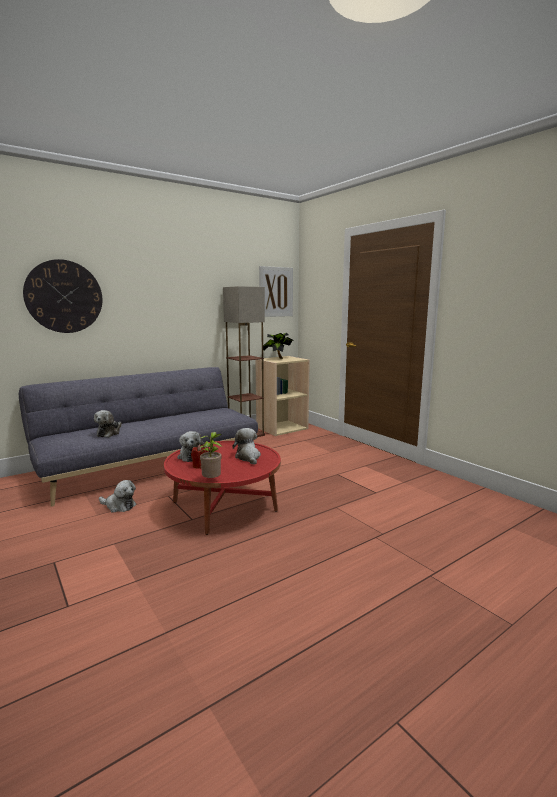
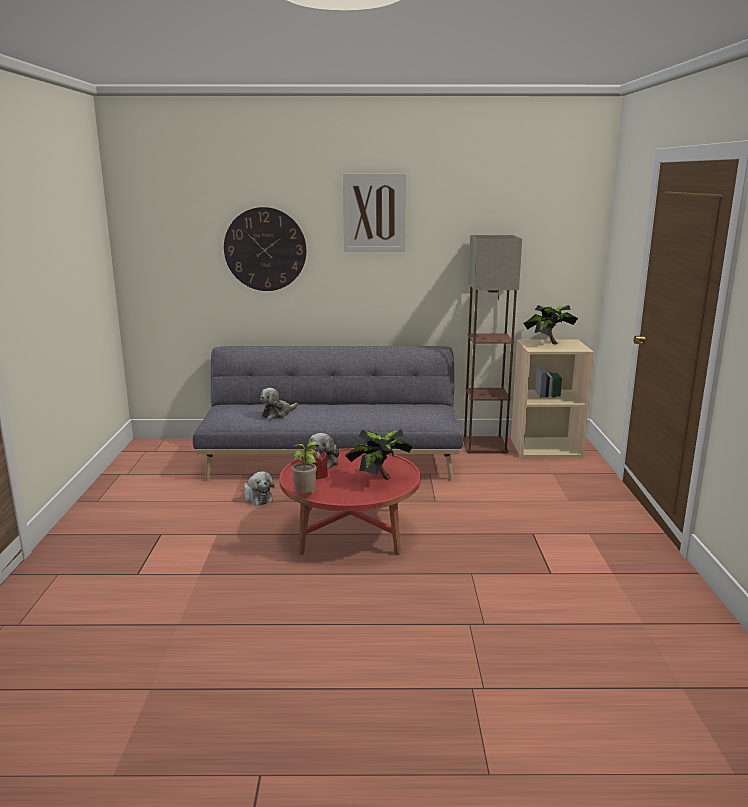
camera: 35 degrees right, 5 degrees up
(248, 457) = (379, 479): plush toy -> potted plant
(276, 292) = (563, 240): picture -> picture (374, 212)

